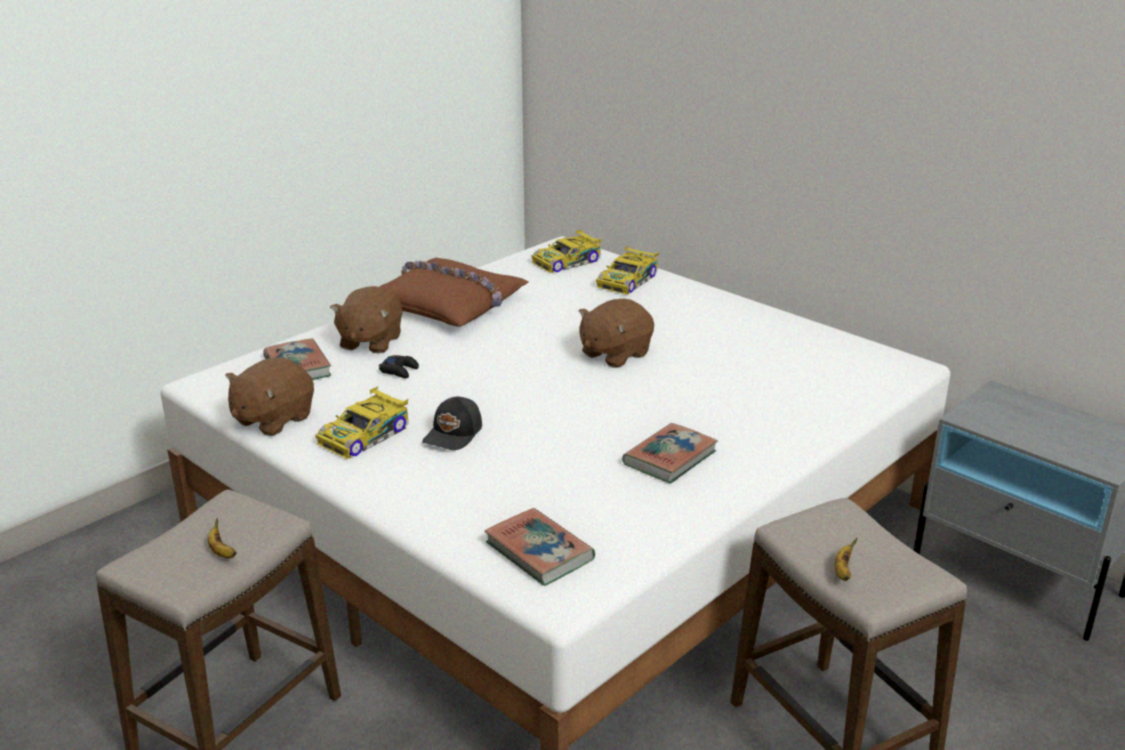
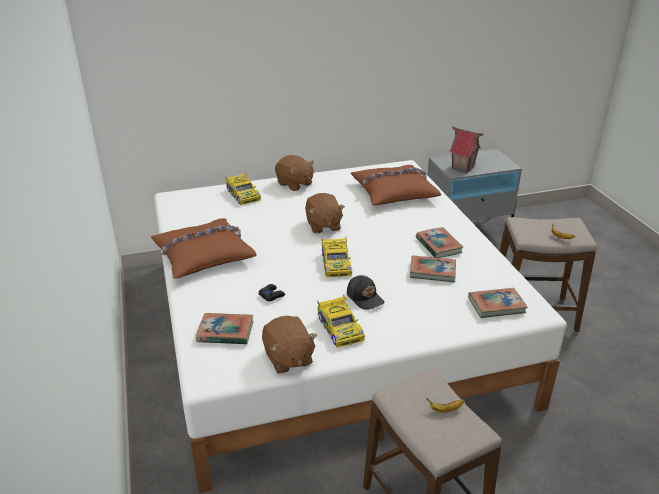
camera: 60 degrees left, 5 degrees up
(370, 342) = (221, 295): brown plush toy -> brown plush toy (294, 184)
(567, 262) = (195, 202): toy car -> toy car (336, 263)
(582, 471) = (432, 271): none -> book
(797, 379) = (394, 192): none -> brown pillow
(1005, 421) = (463, 167): none -> toy house

